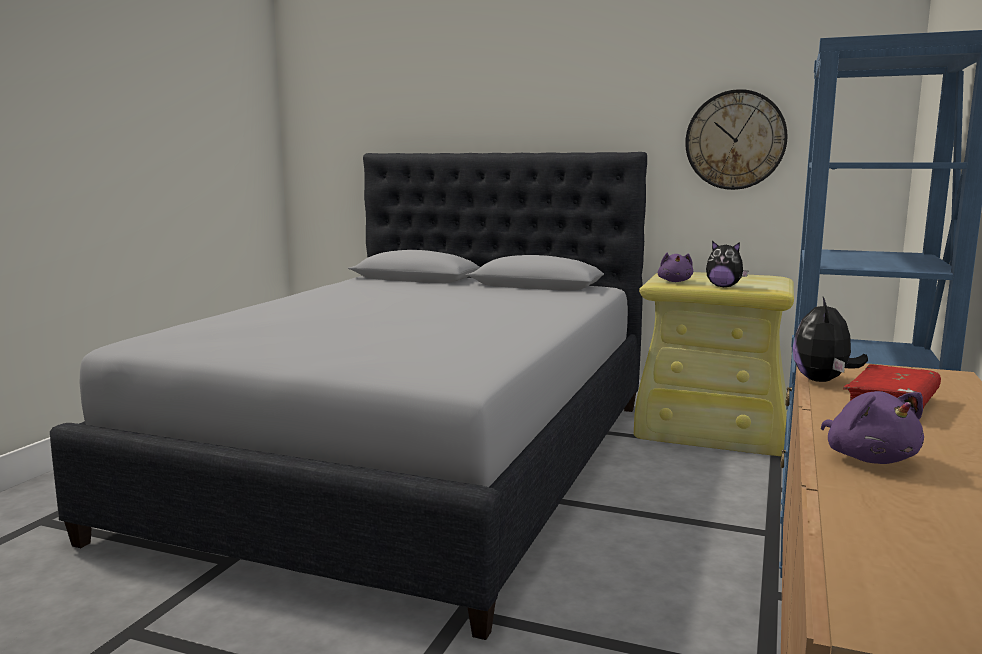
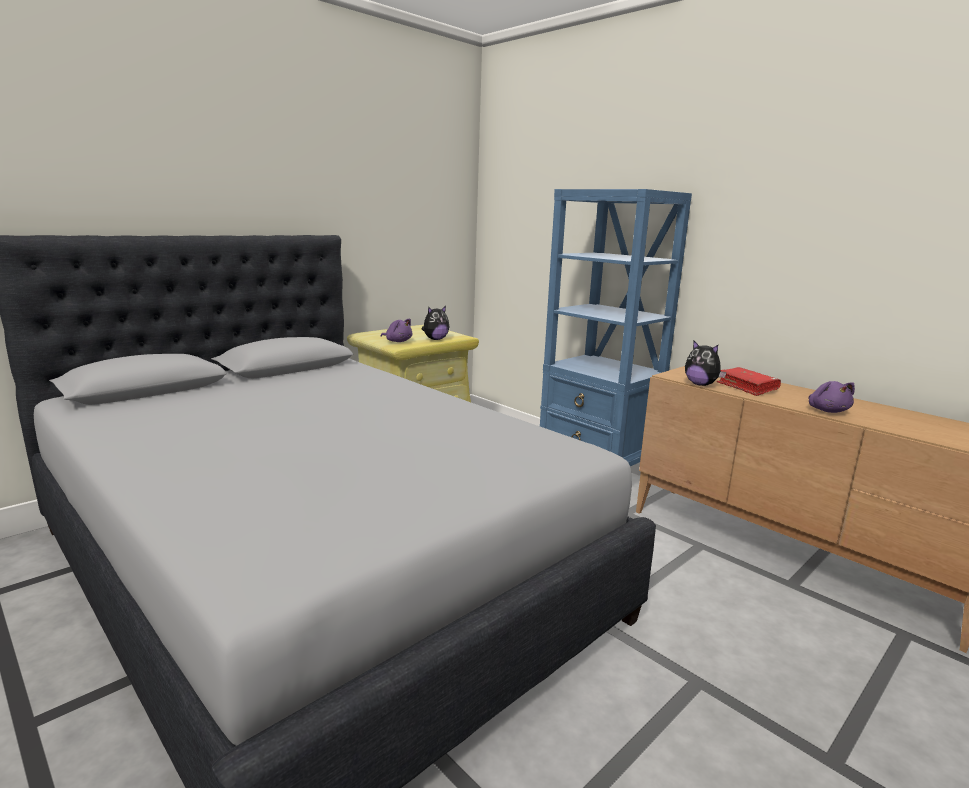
camera: 65 degrees left, 5 degrees up
(735, 140) = (387, 225): wall clock -> none
(869, 458) = (827, 410): purple plush toy -> purple plush toy turned 75 degrees clockwise

